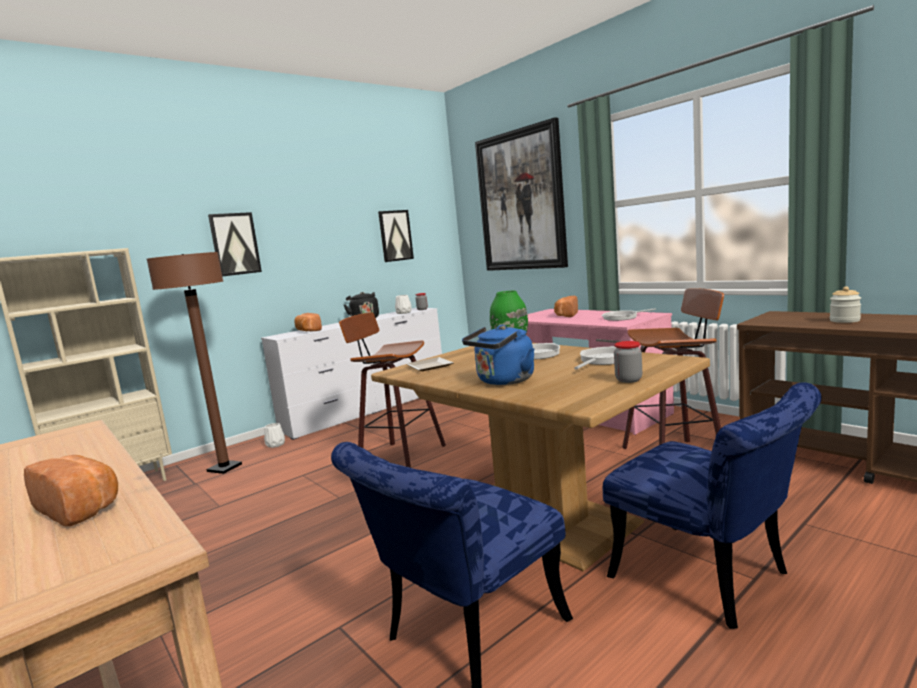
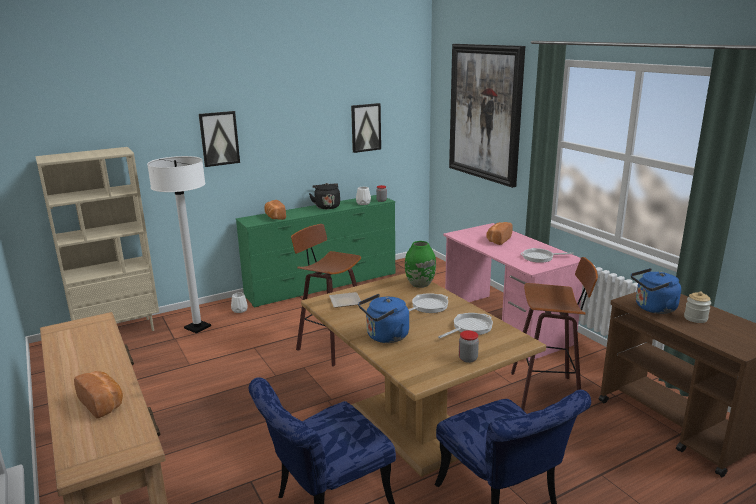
camera: 10 degrees right, 10 degrees up
(224, 468) = (197, 327): brown floor lamp -> white floor lamp
(368, 409) = (322, 285): white dresser -> green dresser
(790, 322) = (653, 308): none -> blue kettle

